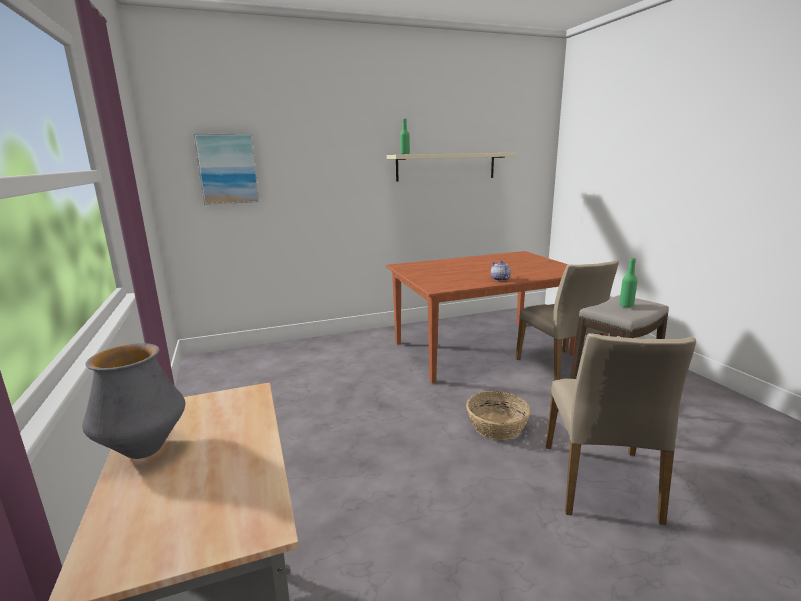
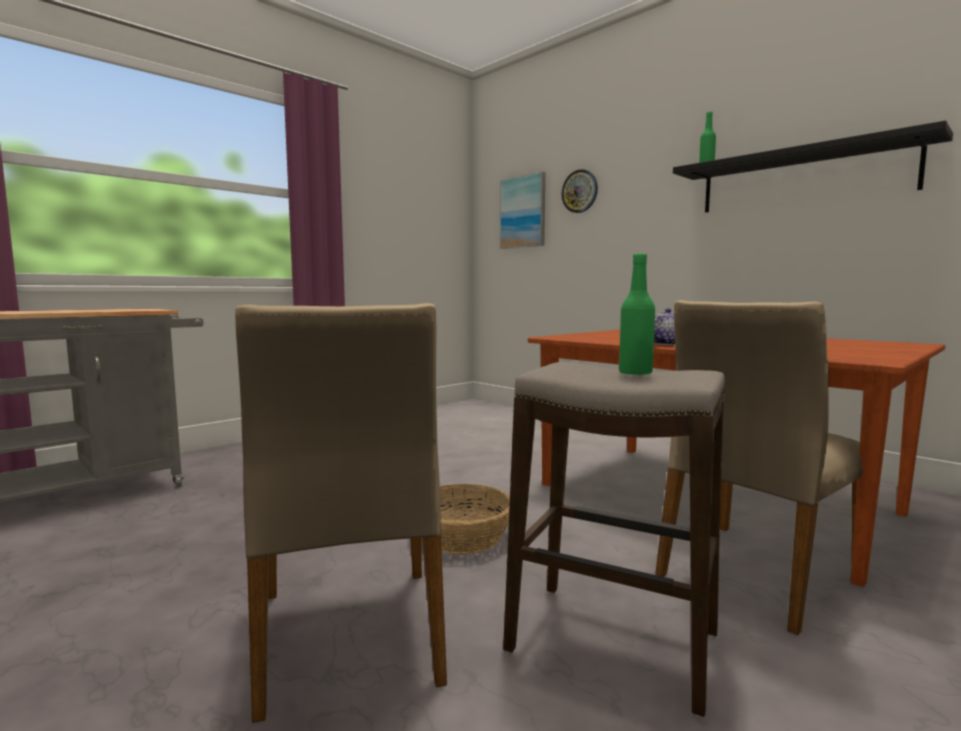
camera: 65 degrees right, 10 degrees down
(144, 450) = (87, 309): vase -> none
(293, 156) = (580, 191): none -> wall clock
(446, 166) = (802, 179): beige shelf -> black shelf
(601, 482) = (349, 635): beige chair -> beige chair turned 90 degrees counterclockwise

